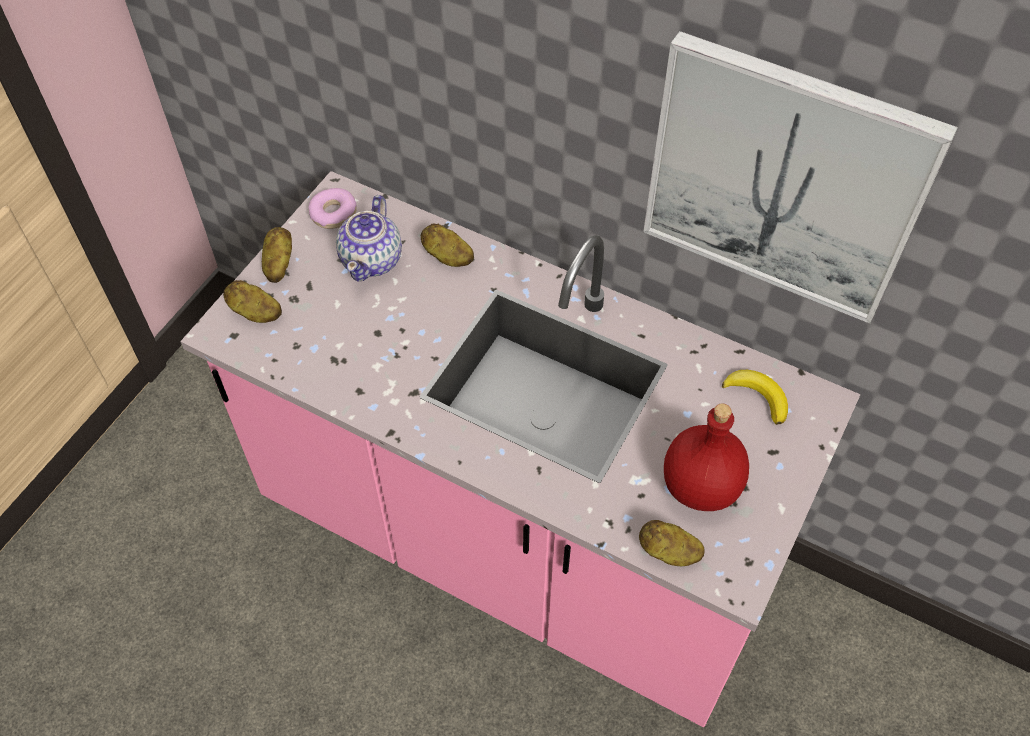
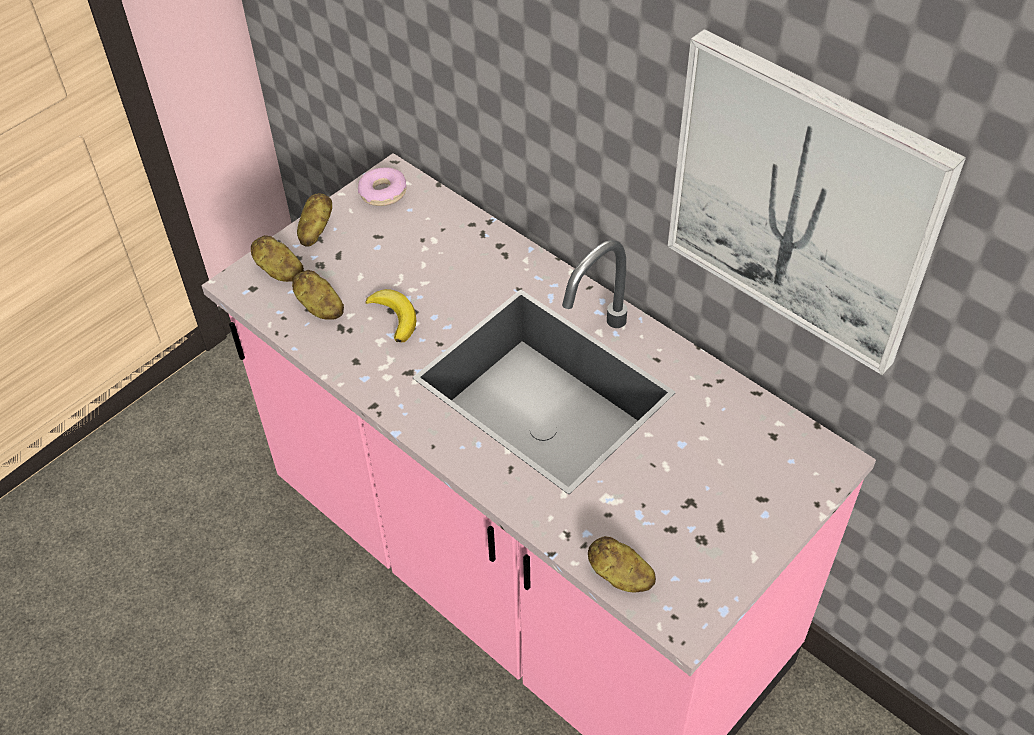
camera: 15 degrees right, 5 degrees down
(372, 260) = (407, 241): teapot -> none
(447, 256) = (482, 250): potato -> potato (319, 307)
(701, 485) = (674, 517): red bottle -> none
(758, 397) = (762, 441): banana -> banana (395, 317)

